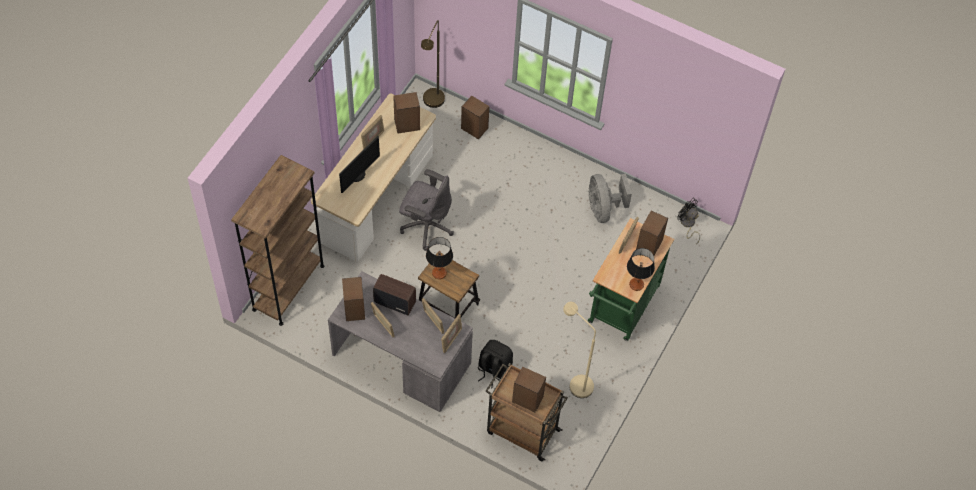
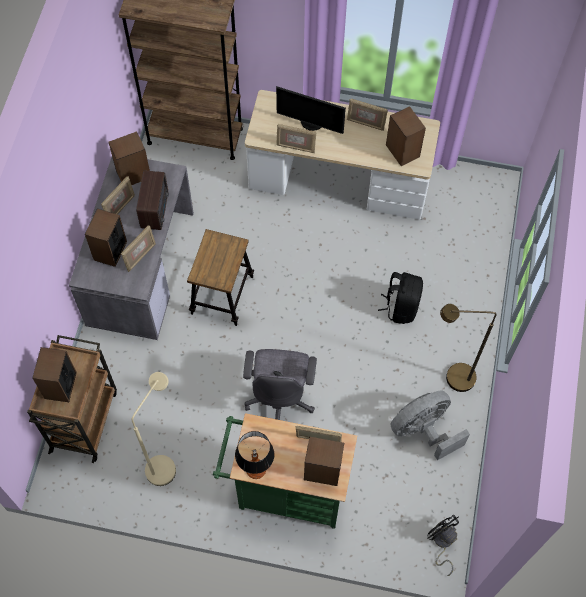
camera: 75 degrees right, 5 degrees up
(426, 226) = (321, 242): grey office chair -> grey office chair (280, 398)
(432, 104) = (491, 199): brown floor lamp -> brown floor lamp (452, 379)
(439, 273) = (218, 249): table lamp -> none
(451, 339) = (122, 282): picture frame -> picture frame (295, 147)
(474, 128) = (477, 252): speaker -> speaker (110, 250)
(493, 370) = (154, 367): black backpack -> black backpack (401, 307)
(687, 224) = (442, 542): black fan -> black fan turned 60 degrees counterclockwise

